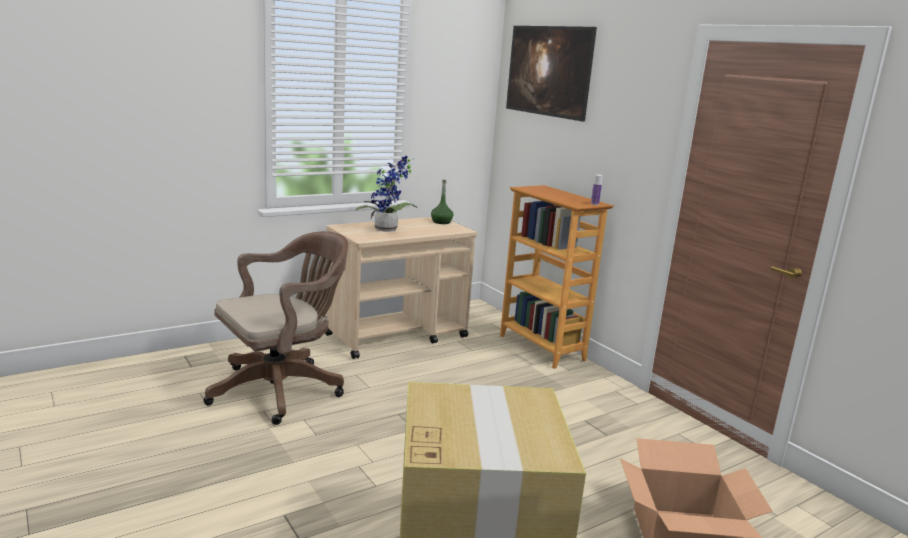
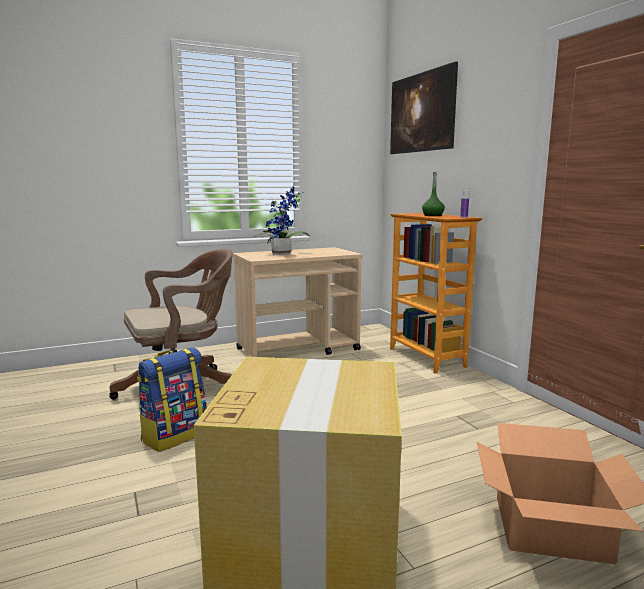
camera: 10 degrees right, 5 degrees down
(299, 449) = (175, 435): none -> backpack
(441, 222) = (334, 250): green bottle -> green bottle (432, 215)

